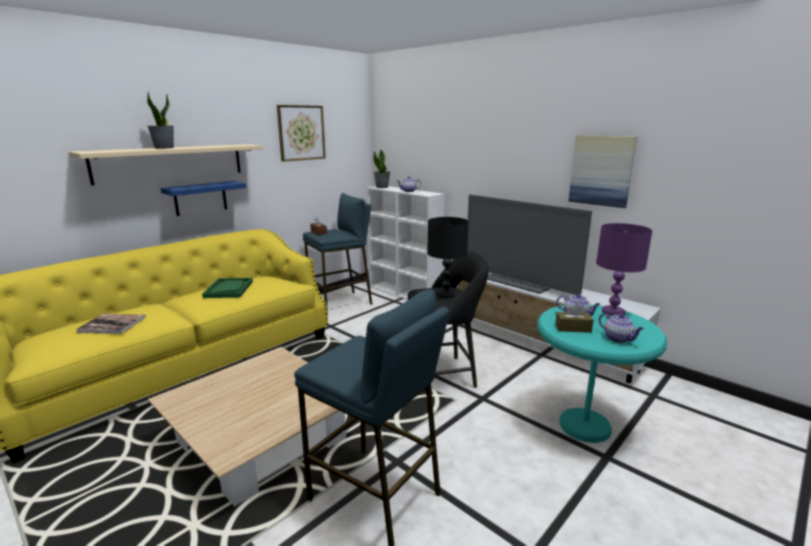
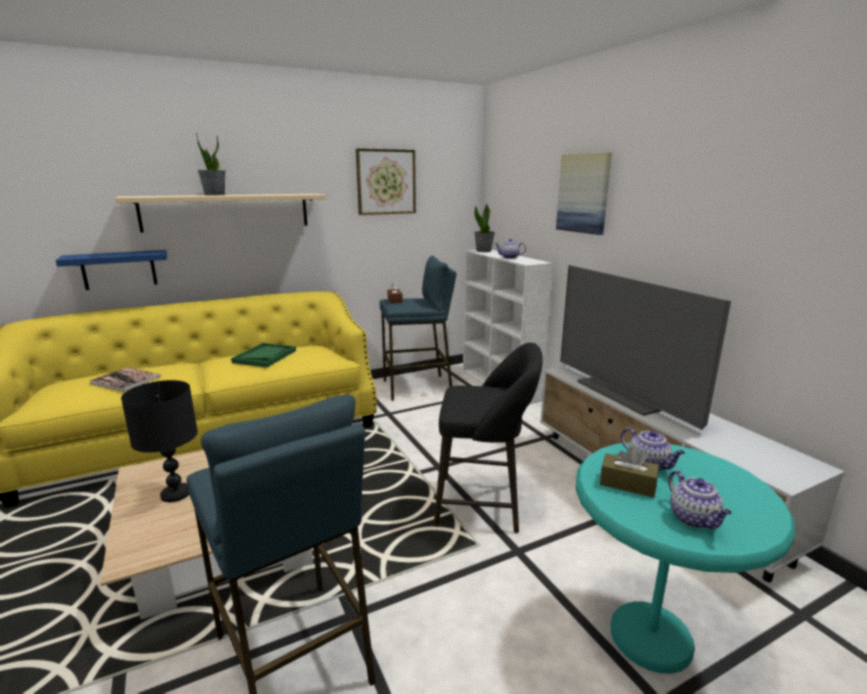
camera: 20 degrees right, 0 degrees up
(200, 198) = (259, 252): blue shelf -> blue shelf (119, 269)
(446, 295) = (487, 399): black table lamp -> black table lamp (175, 494)
(601, 170) = (763, 238): picture -> picture (583, 193)
(612, 311) = (719, 467): purple table lamp -> none

